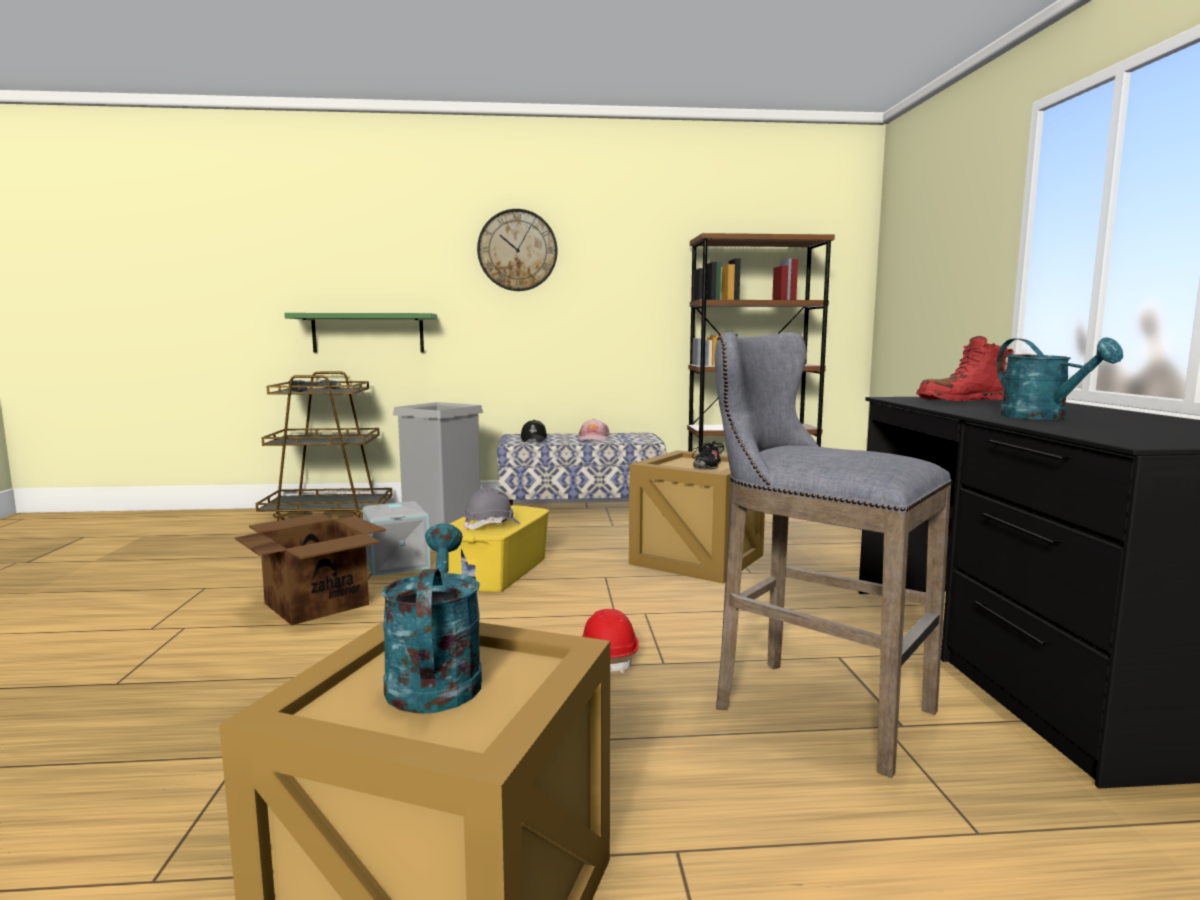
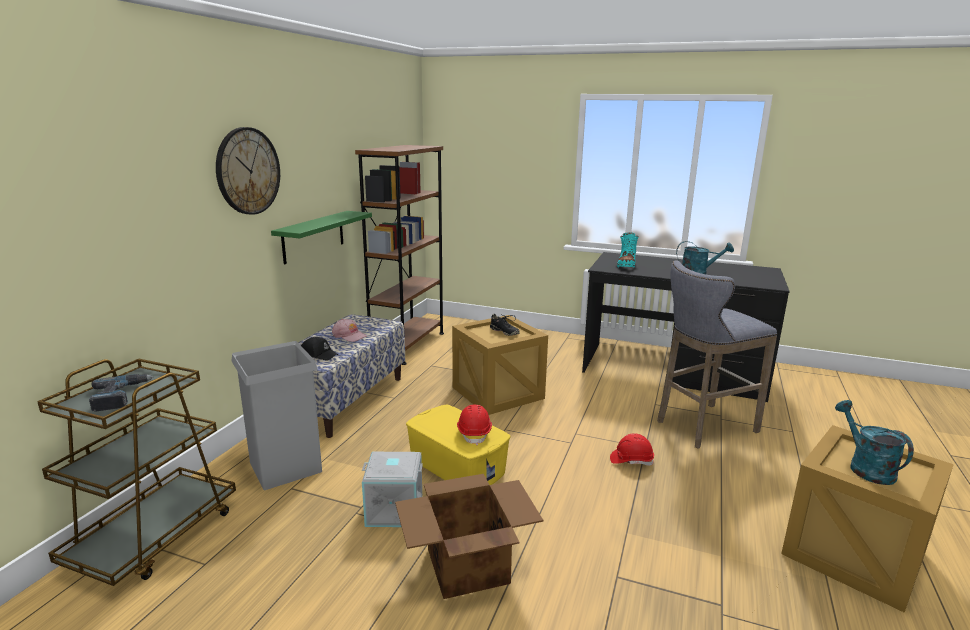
camera: 65 degrees left, 10 degrees up
(368, 333) = (120, 299): green shelf -> green shelf (313, 236)
(435, 676) = (865, 467): turquoise watering can -> turquoise watering can turned 60 degrees clockwise
(491, 525) = (474, 433): grey hard hat -> red hard hat
(962, 401) = (626, 265): red boot -> turquoise boot

